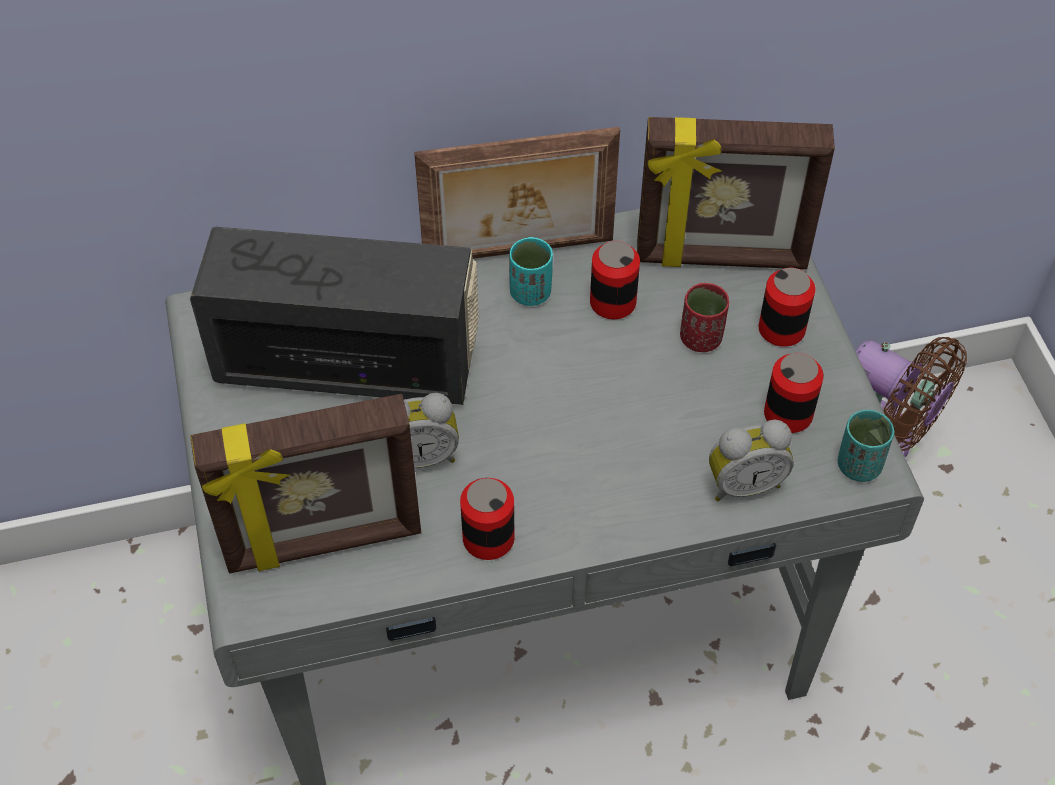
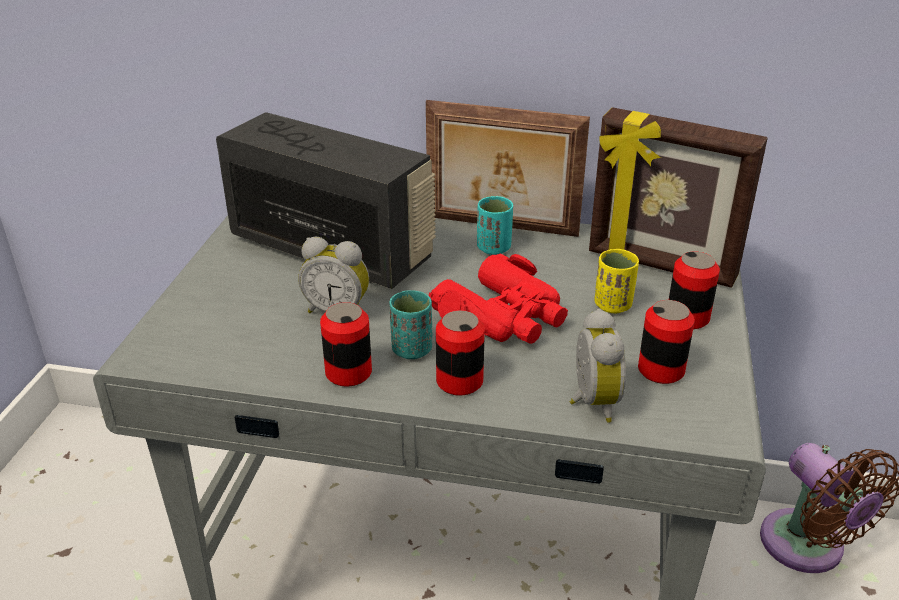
camera: 25 degrees right, 20 degrees down
(324, 543) = (225, 338): picture frame -> none
(599, 397) = (504, 316): none -> red binoculars
(613, 302) = (554, 268): can -> can (459, 381)
(701, 338) = (613, 305): red cup -> yellow cup
(743, 483) = (590, 402): alarm clock -> alarm clock turned 105 degrees counterclockwise
(858, 465) = (709, 422): turquoise cup -> turquoise cup (412, 350)

